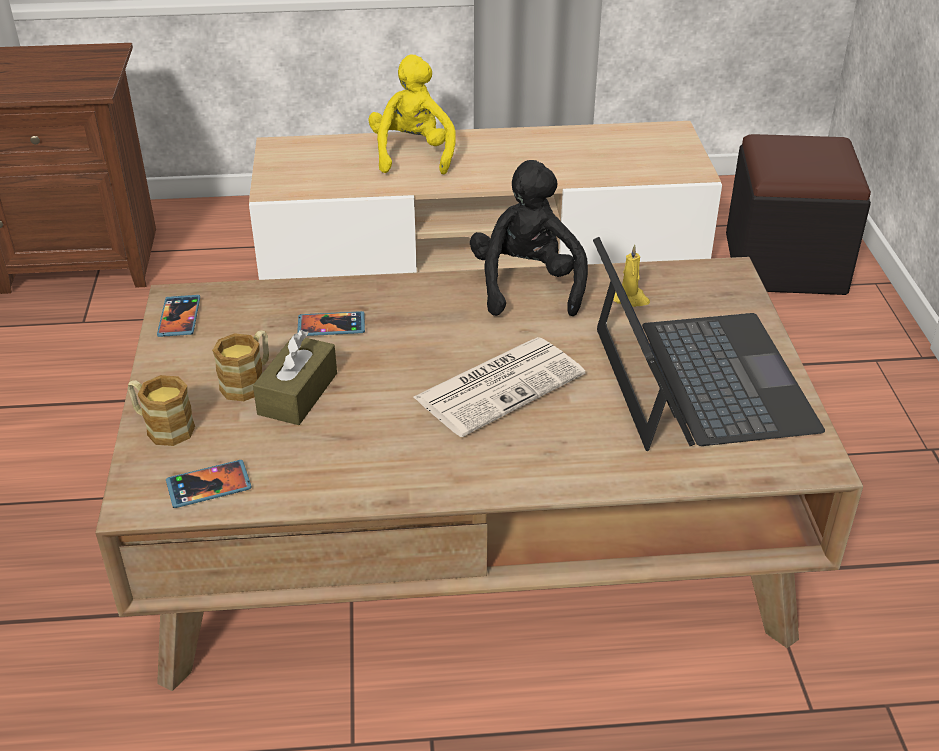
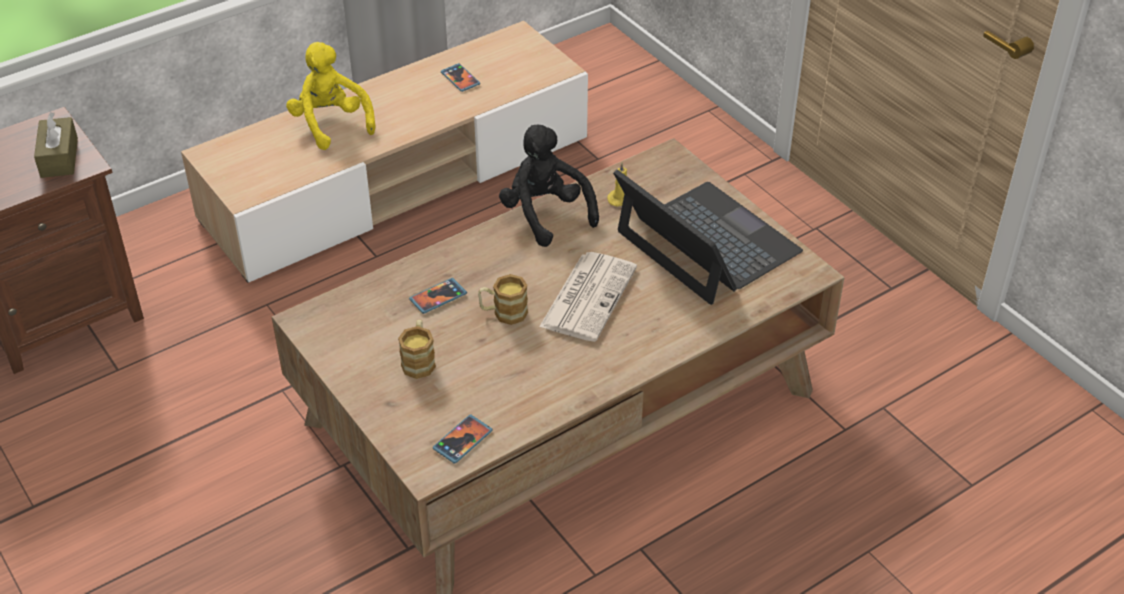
camera: 30 degrees left, 5 degrees up
(162, 427) = (391, 415): mug -> mug (503, 313)
(179, 318) = (321, 333): phone -> phone (460, 79)
(298, 394) = (461, 355): brown tissue box -> brown tissue box (59, 157)
(784, 263) = (636, 115): black ottoman -> none

